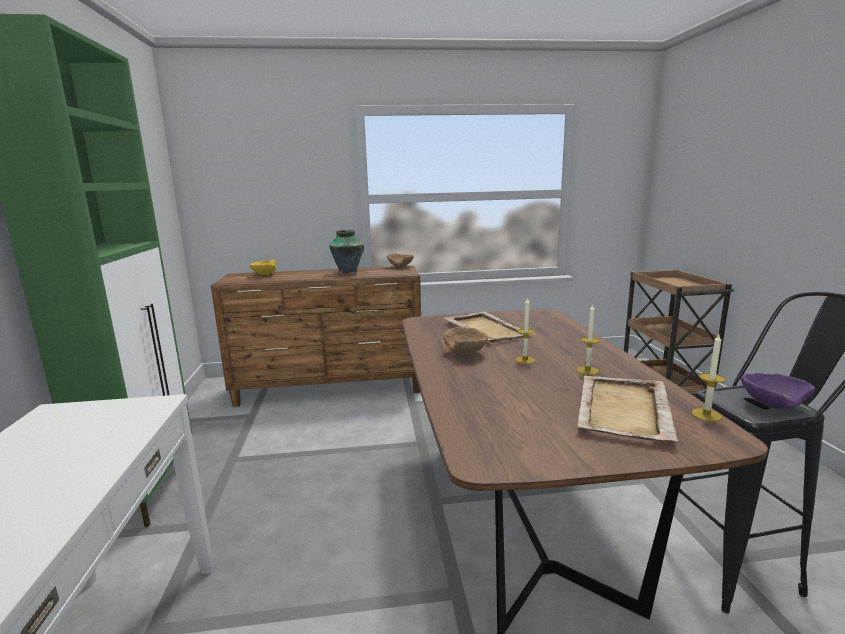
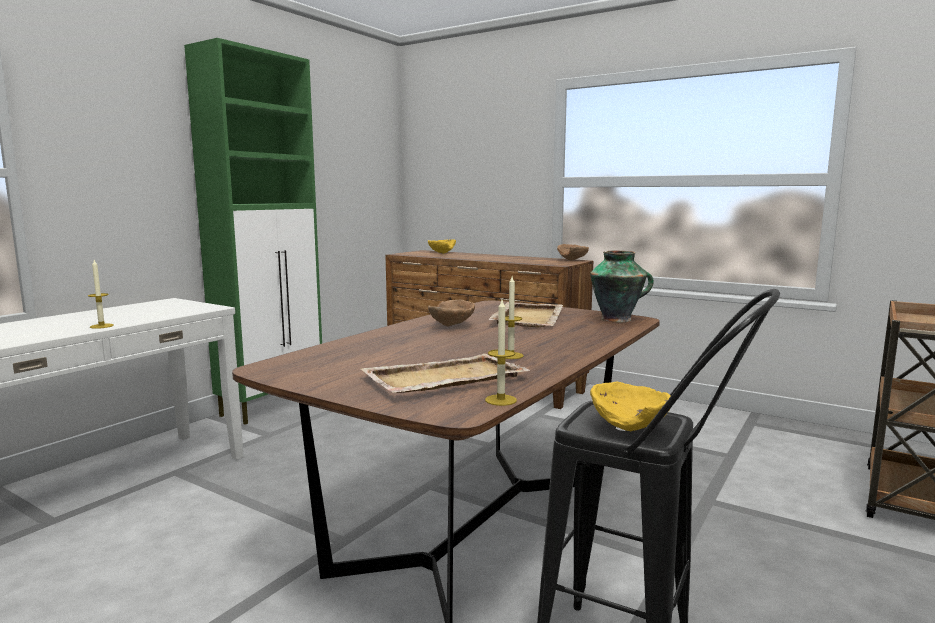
camera: 40 degrees right, 5 degrees down
(349, 272) = (511, 258): vase -> vase (618, 319)
(525, 360) = (484, 339): candle -> candle (101, 326)
(771, 405) = (631, 428): purple bowl -> yellow bowl

